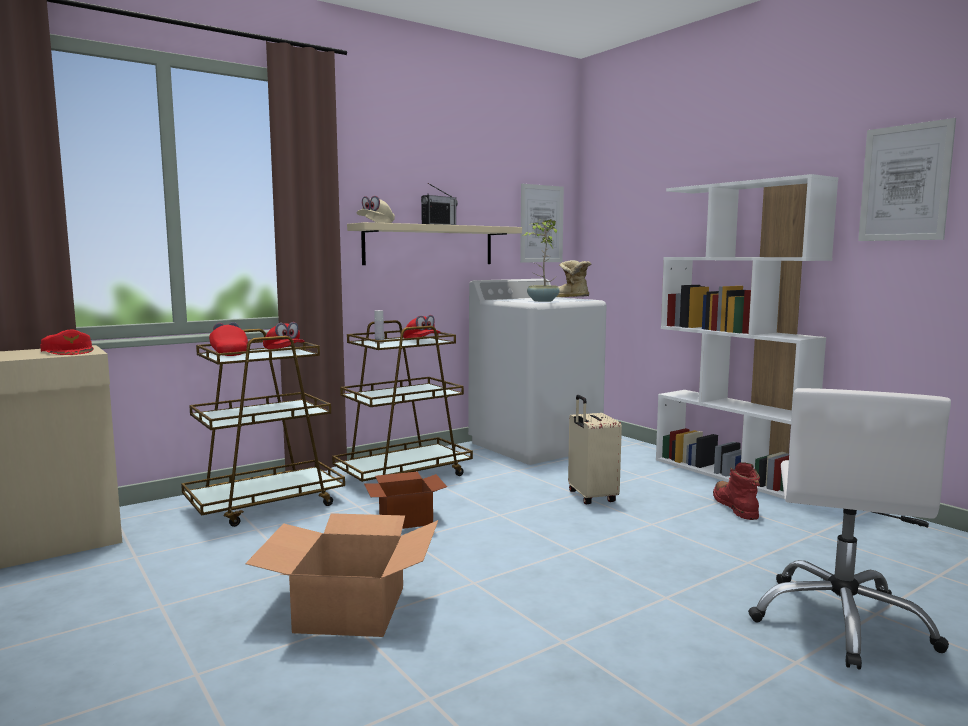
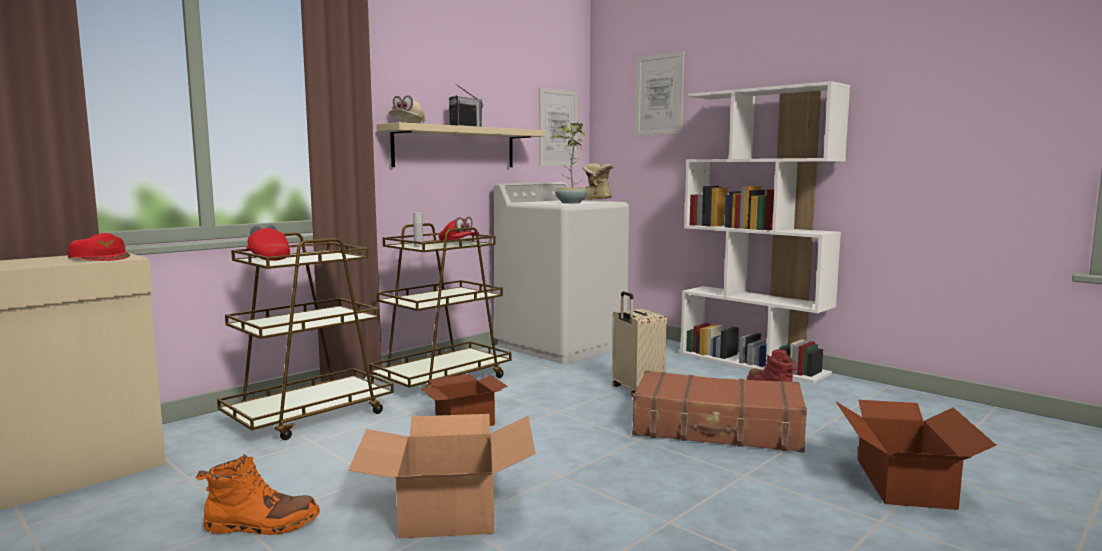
camera: 10 degrees left, 0 degrees up
(177, 608) = (261, 525): none -> orange boot
(284, 350) = (326, 254): red cap -> none
(659, 545) = (717, 429): none -> brown suitcase
(841, 622) = (903, 483): white office chair -> cardboard box
(905, 183) = (911, 90): picture -> picture (659, 95)

